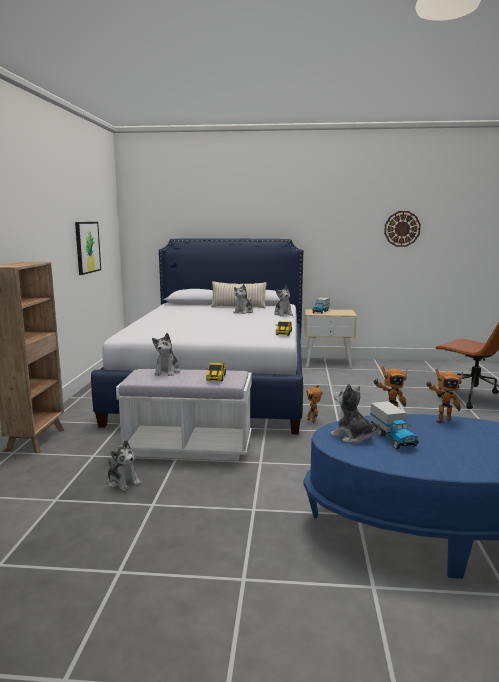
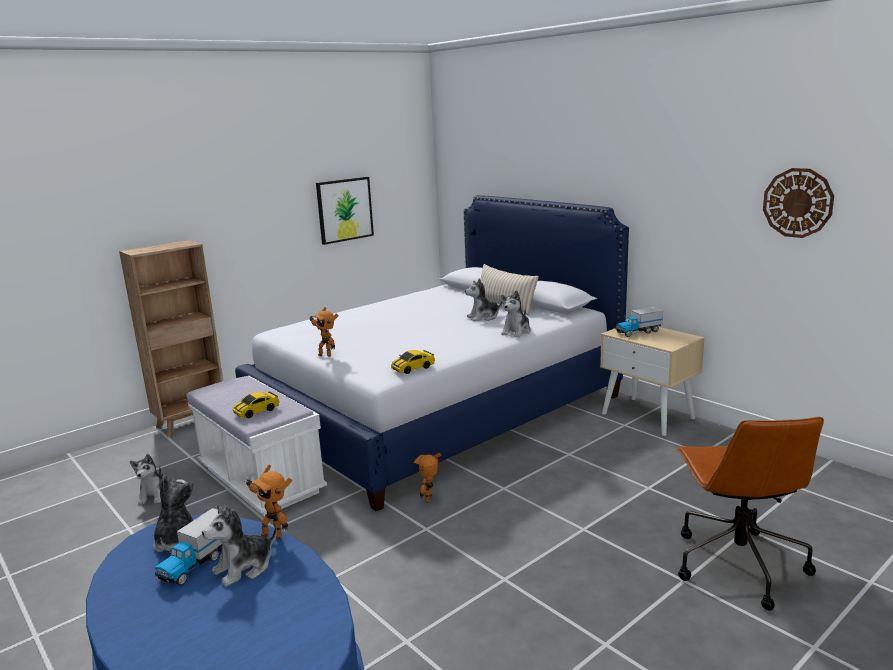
camera: 45 degrees right, 5 degrees up
(167, 371) = (246, 388): plush toy -> plush toy (244, 568)
(441, 420) = (302, 569): toy robot -> toy robot (325, 355)

